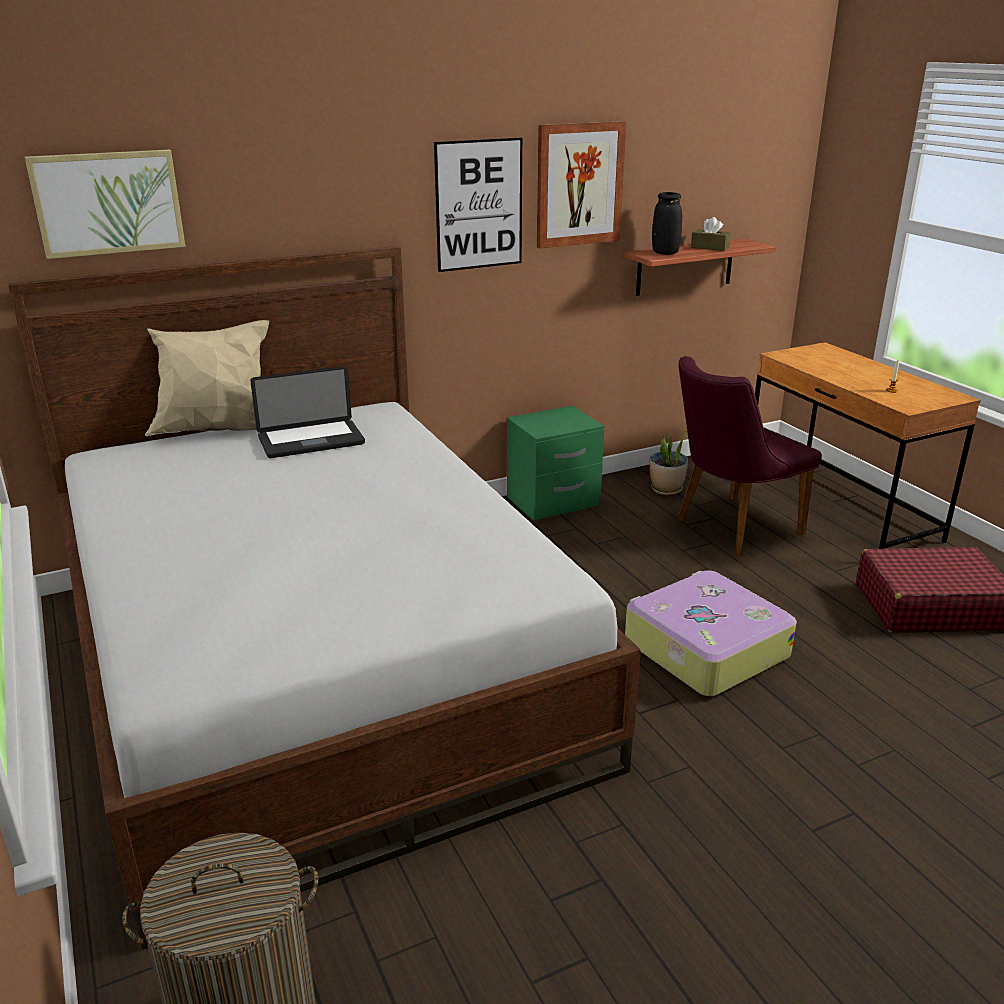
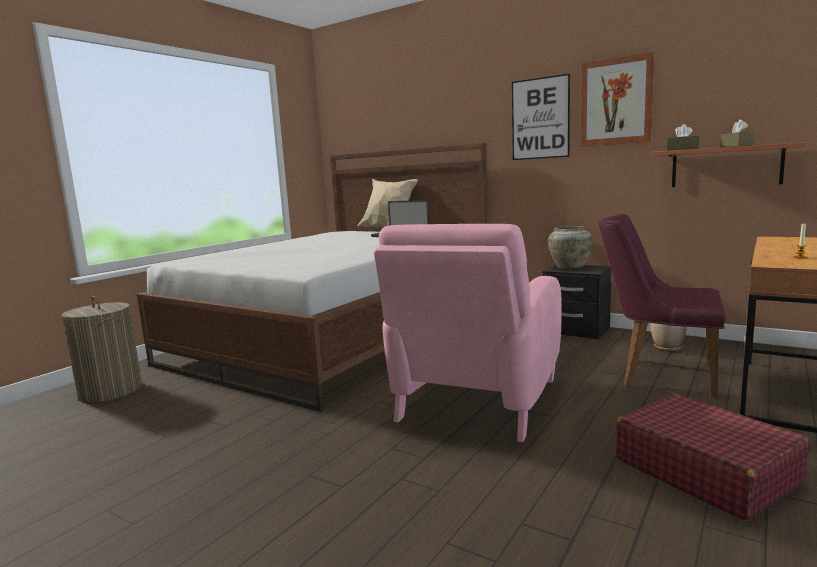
camera: 60 degrees right, 15 degrees down
(108, 203) = (367, 122): picture -> none
(541, 421) = (569, 267): none -> beige vase
(553, 502) = (576, 330): green nightstand -> black nightstand
(665, 253) = (682, 149): black vase -> brown tissue box
(704, 648) = (476, 402): suitcase -> pink armchair

